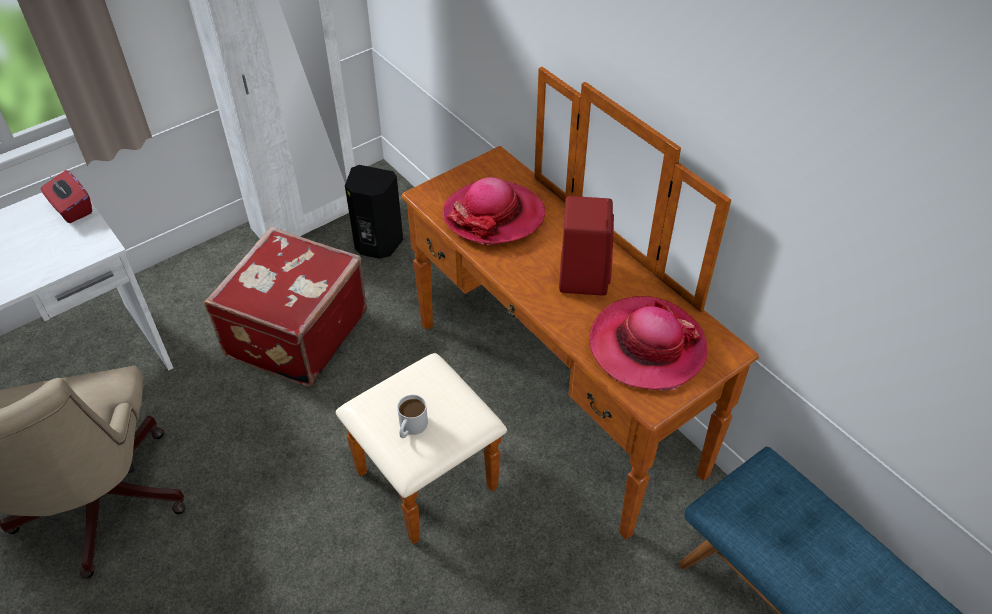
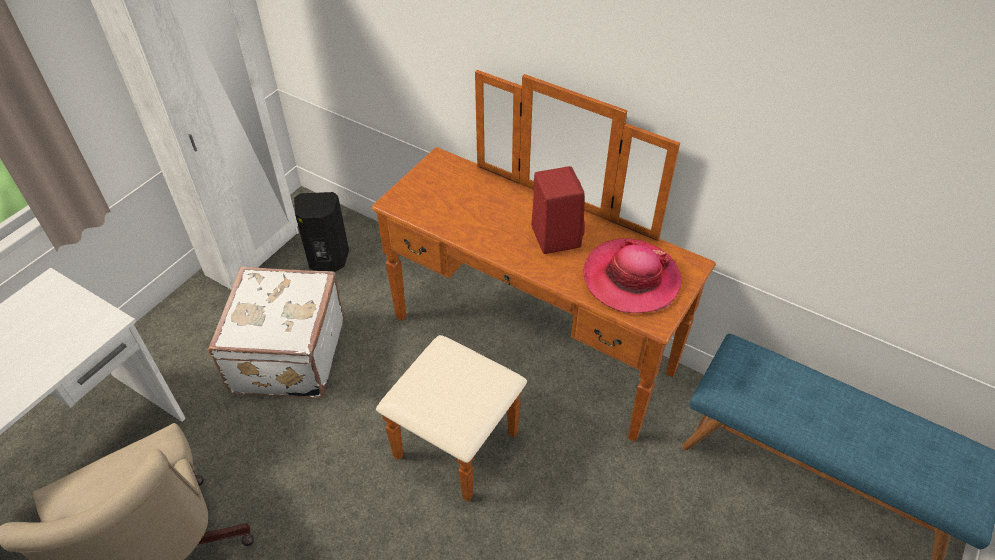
camera: 20 degrees left, 0 degrees up
(72, 209) = (61, 295): red tissue box -> none
(294, 333) = (286, 356): red suitcase -> white suitcase
(410, 427) = (451, 402): white mug -> none
(493, 216) = (459, 206): hat -> none

